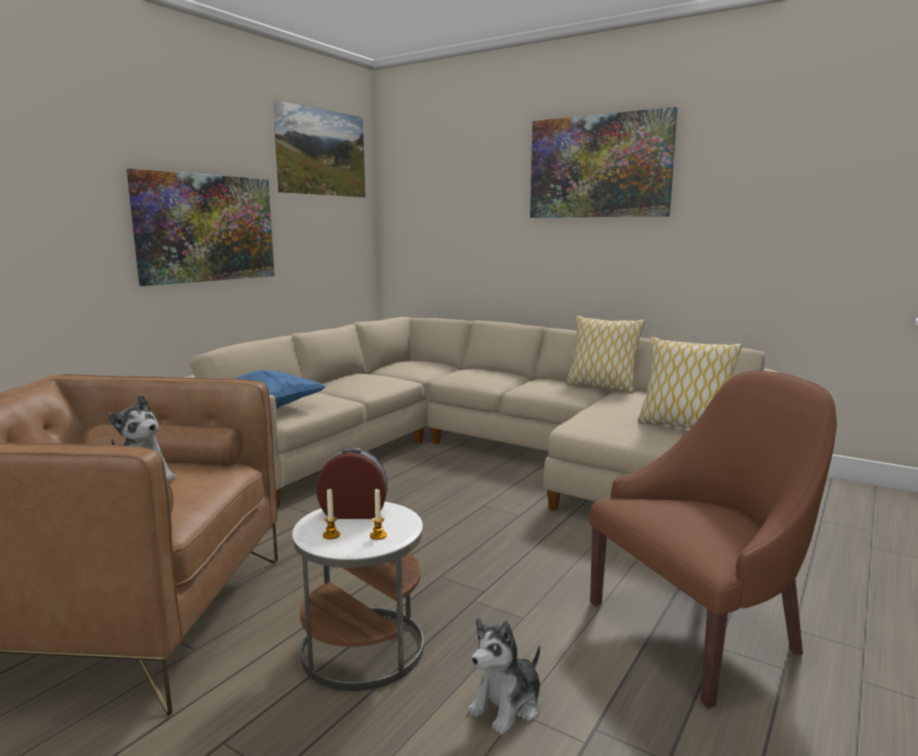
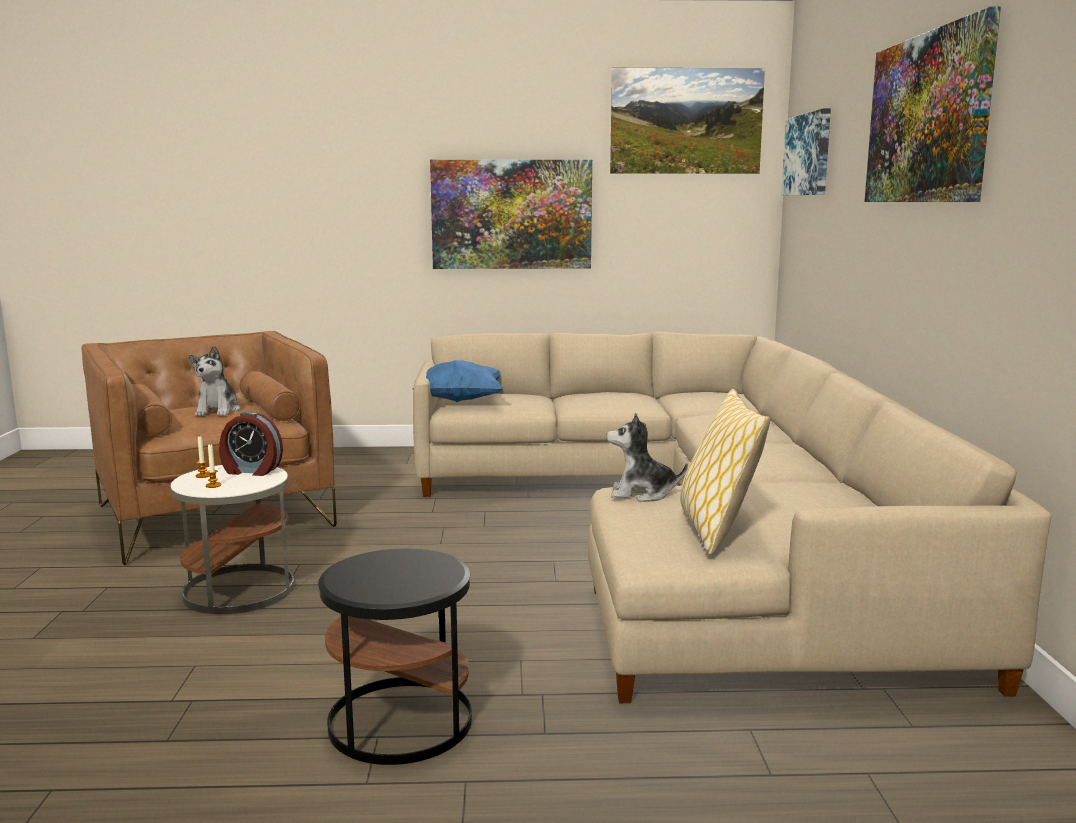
camera: 55 degrees right, 0 degrees up
(354, 512) = (251, 471): alarm clock -> alarm clock turned 135 degrees clockwise
(423, 185) = (808, 155): none -> picture
(507, 705) = (202, 659): plush toy -> plush toy (642, 494)
(601, 387) = (821, 471): pillow -> none
(700, 631) = (400, 722): brown armchair -> black side table

